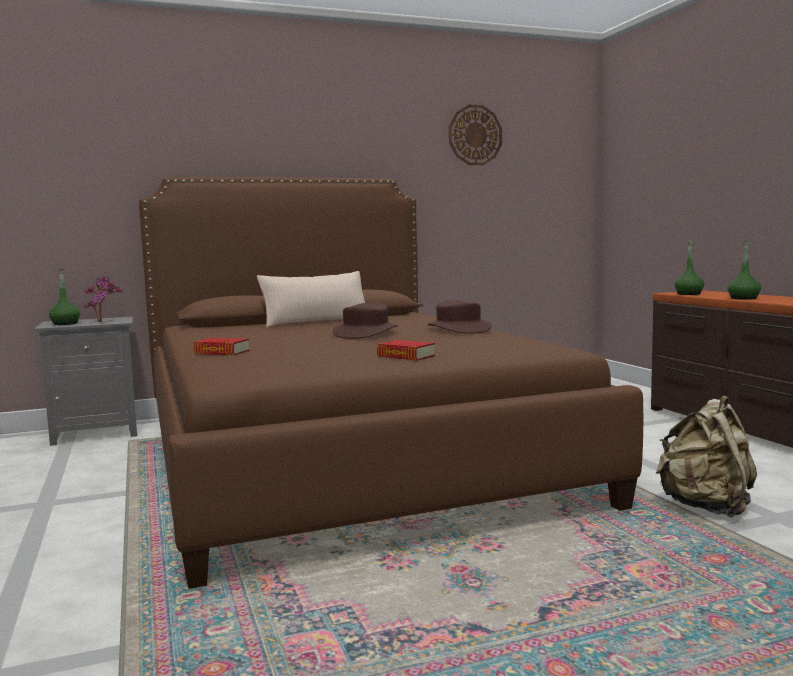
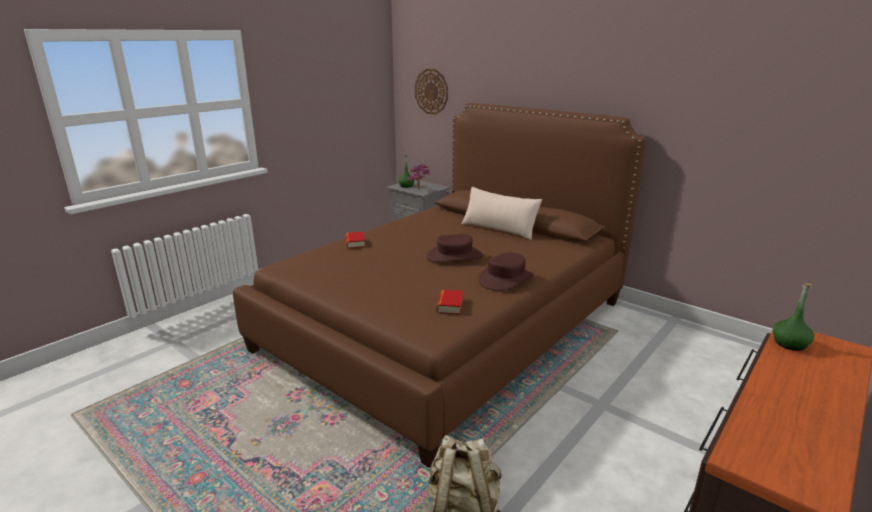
camera: 60 degrees right, 15 degrees up
(406, 356) = (371, 290): book -> book (450, 305)
(475, 135) = (740, 76): wall clock -> wall clock (431, 91)
(743, 298) = (775, 384): green bottle -> none

